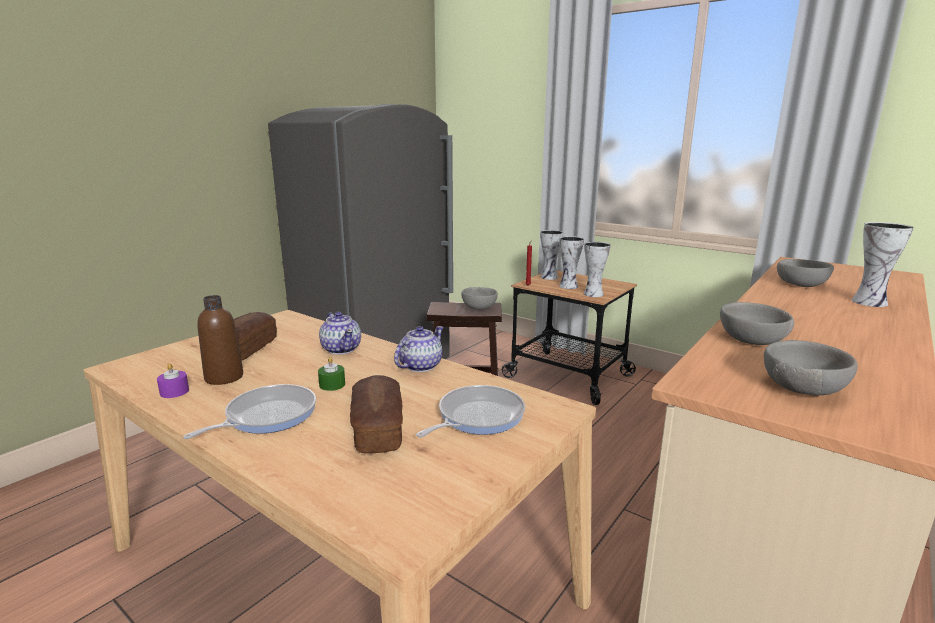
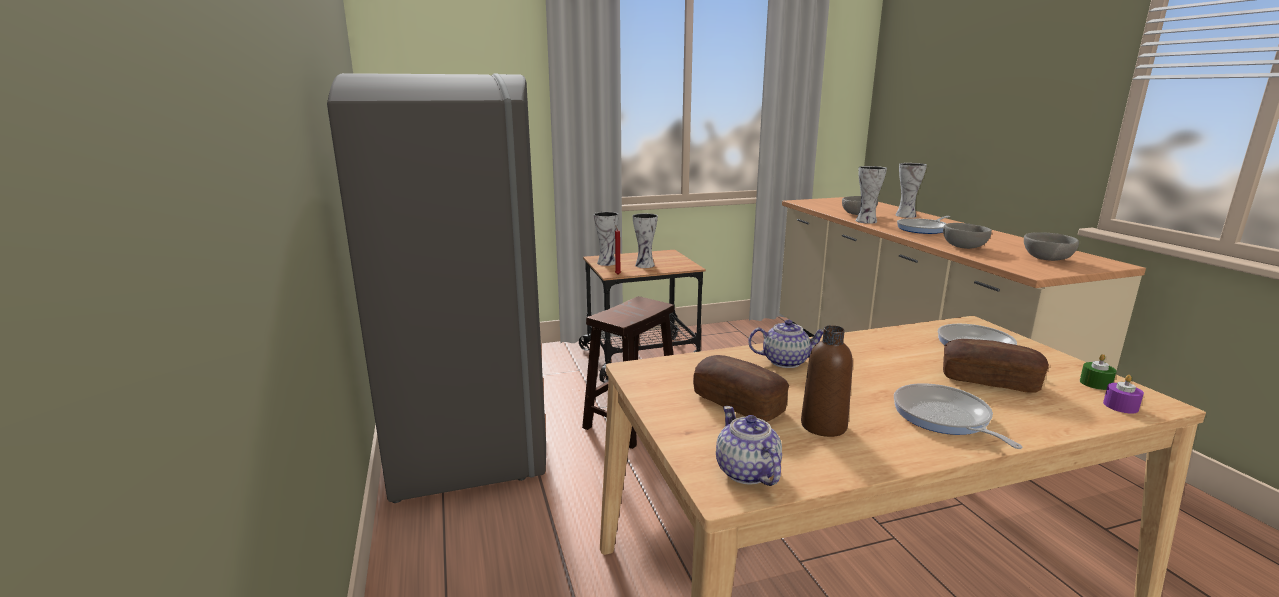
camera: 55 degrees left, 0 degrees up
(174, 392) = (849, 457): purple candle -> purple candle (1120, 406)
(332, 385) = (881, 380): green candle -> green candle (1095, 383)
(419, 366) = (859, 342): teapot -> teapot (747, 472)
(478, 308) = (640, 306): grey bowl -> none
(592, 294) = (678, 265): vase -> vase (865, 221)
(807, 316) = (923, 229): none -> frying pan

